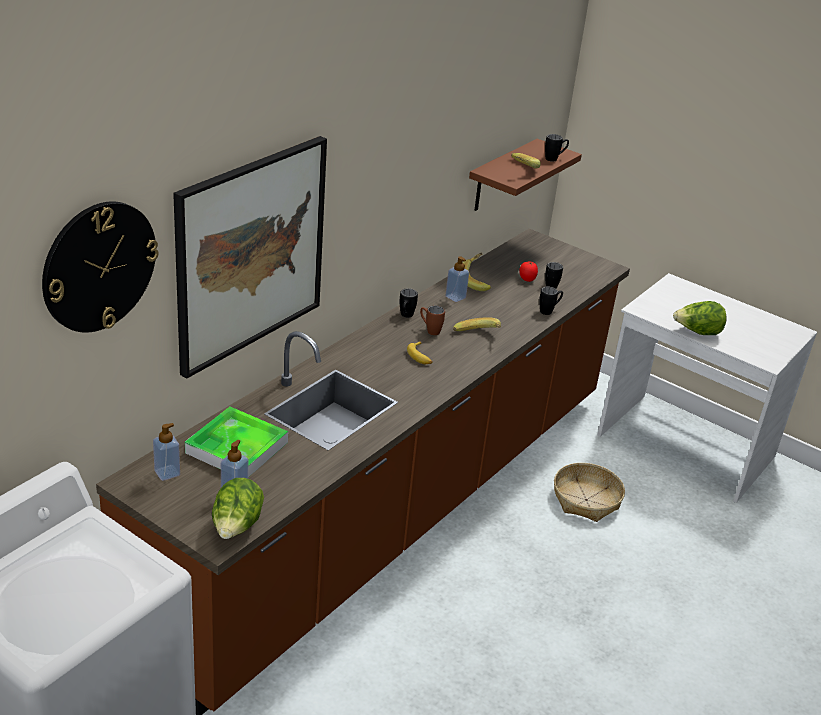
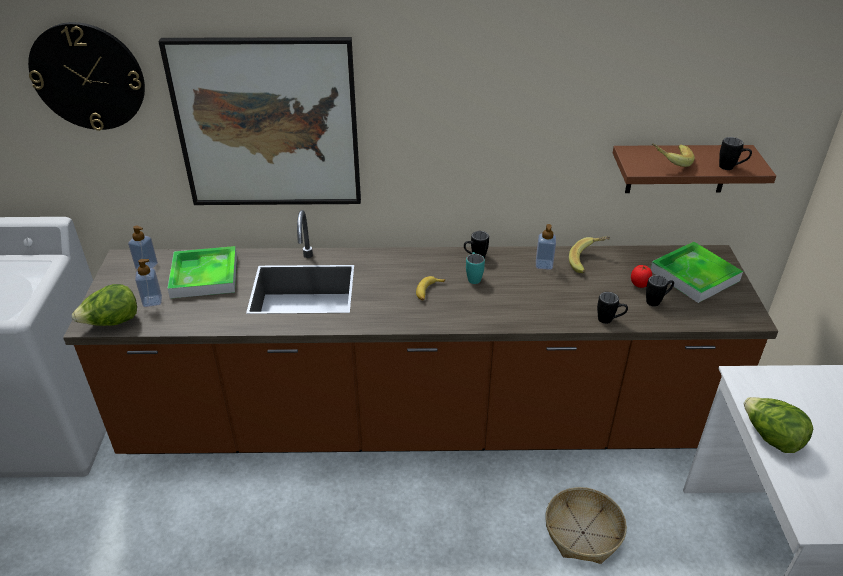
camera: 55 degrees right, 5 degrees up
(430, 330) = (473, 277): brown mug -> turquoise mug
(478, 336) = (503, 304): banana -> none
(544, 258) = (694, 276): none -> tray

